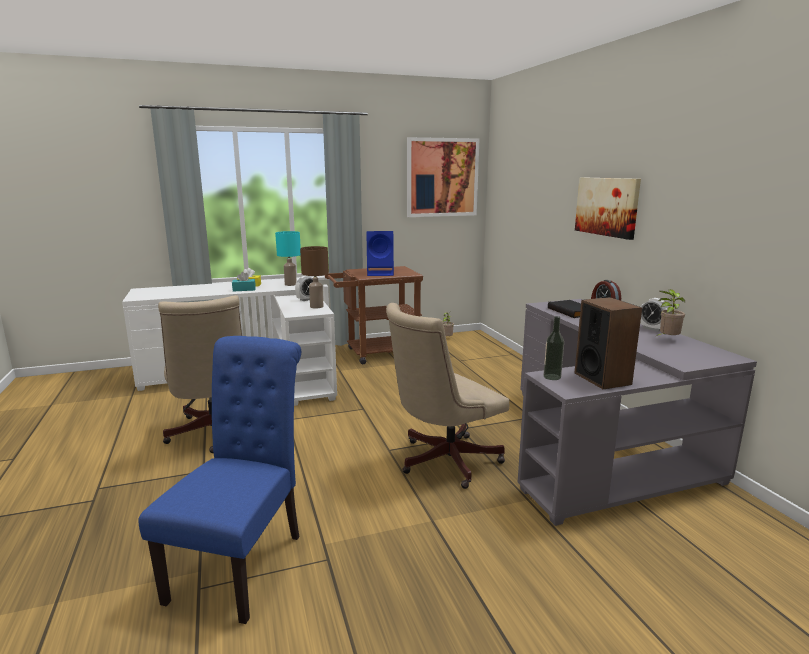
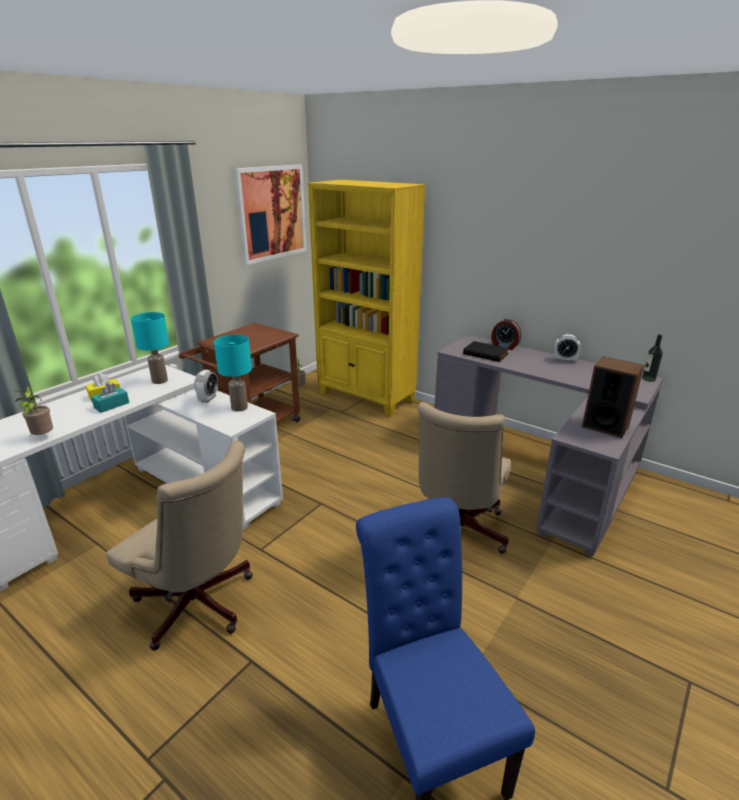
camera: 35 degrees left, 10 degrees up
(316, 307) = (239, 408): brown table lamp -> turquoise table lamp
(381, 273) = (250, 340): blue speaker -> none
(496, 356) = (366, 397): none -> yellow bookcase
(552, 377) = (575, 437): bottle -> bottle (648, 379)
(607, 206) = (496, 249): picture -> none
(667, 339) = (590, 370): potted plant -> potted plant (42, 437)

